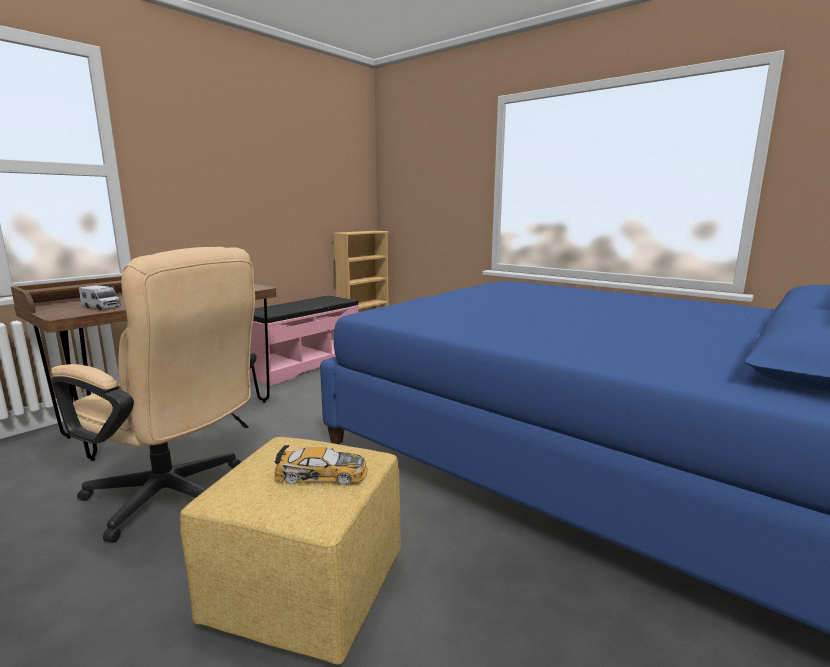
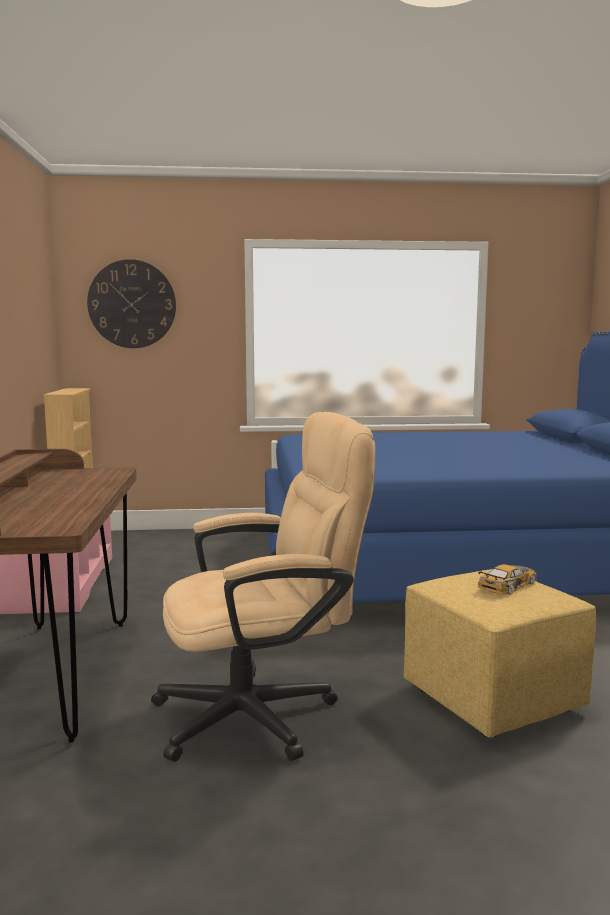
camera: 45 degrees left, 5 degrees down
(101, 307) = (57, 515): toy truck -> none
(418, 164) = (132, 304): none -> wall clock

